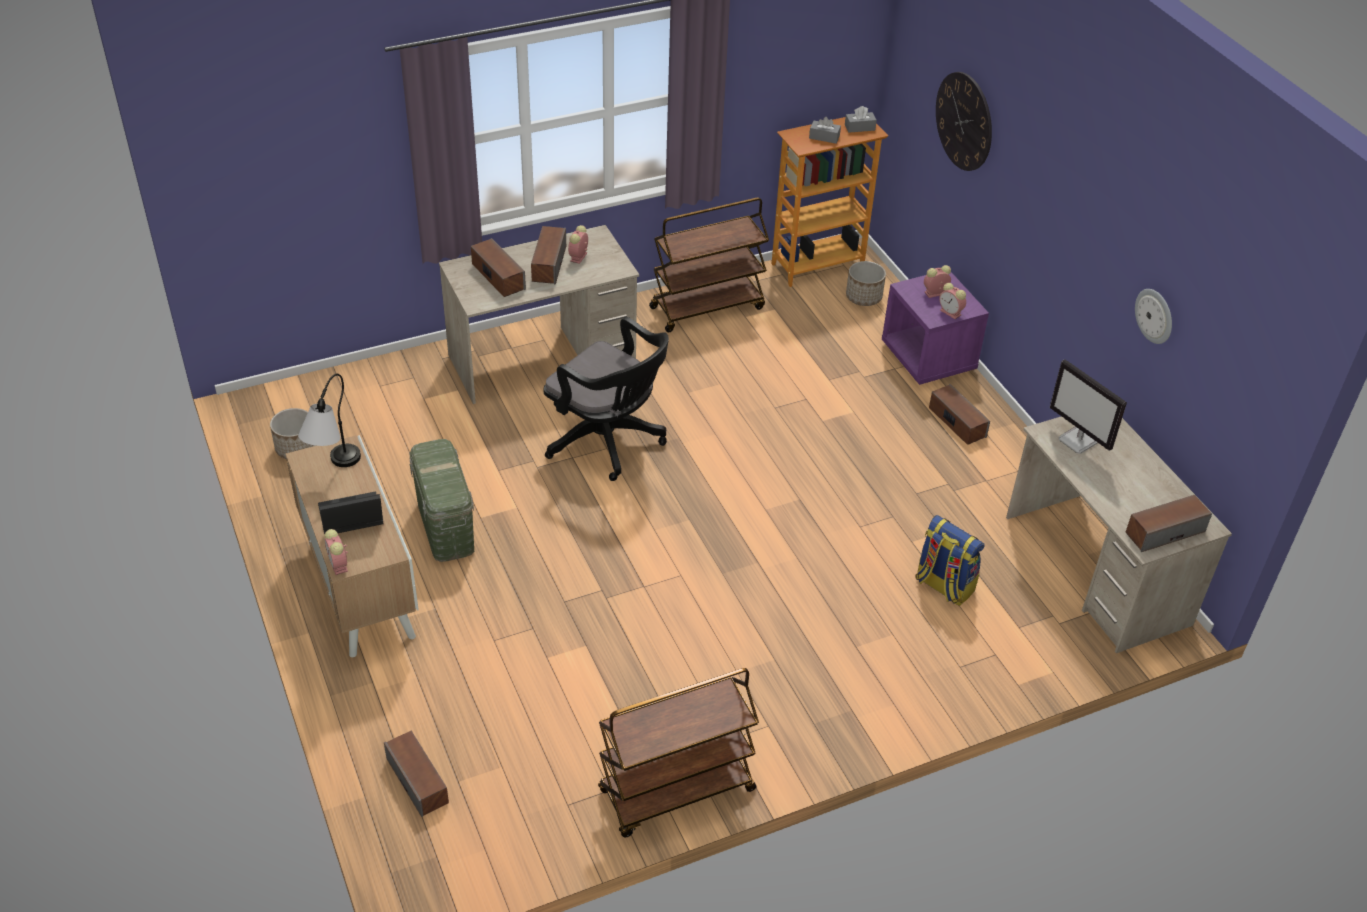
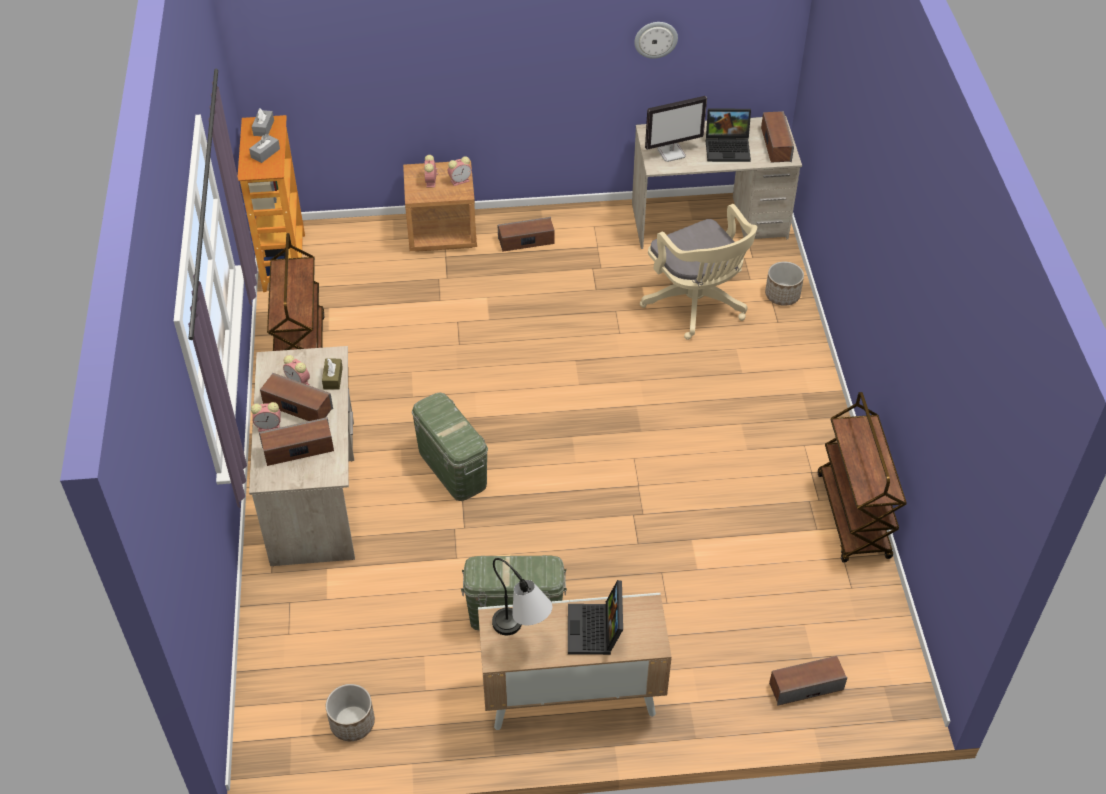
camera: 70 degrees left, 5 degrees up
(339, 565) = (653, 648): alarm clock -> alarm clock (269, 426)
(593, 275) = (333, 378): none -> brown tissue box
(608, 441) = (452, 468): black office chair -> green storage box
(864, 297) = (343, 246): planter -> planter (782, 295)
(928, 358) = (442, 232): purple nightstand -> brown nightstand
(943, 586) = (697, 305): backpack -> beige office chair
(964, 121) = (370, 46): wall clock -> none
(1125, 489) = (728, 148): none -> laptop

